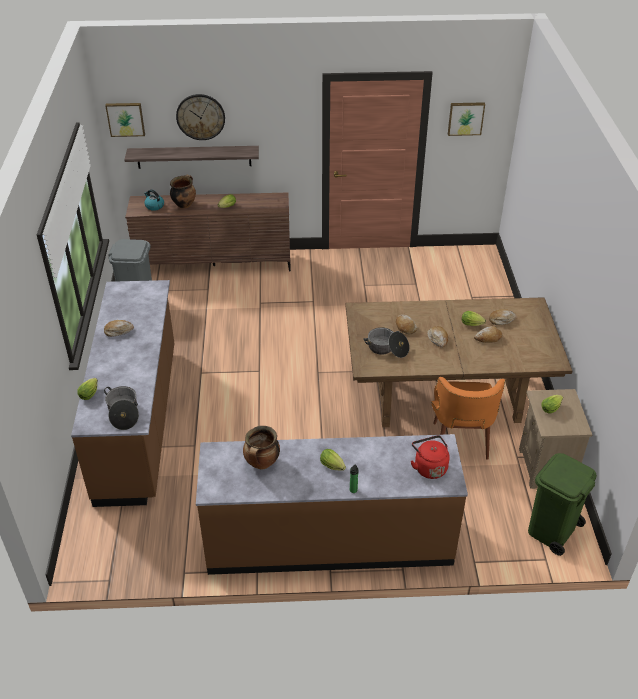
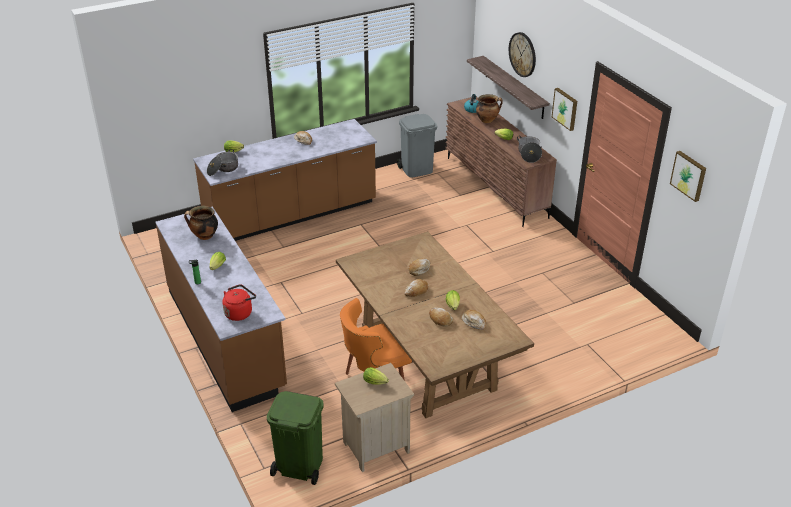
camera: 65 degrees right, 5 degrees down
(125, 119) = (486, 30): picture -> picture (565, 108)
(387, 349) = (382, 267): cooking pot -> cooking pot (529, 154)

